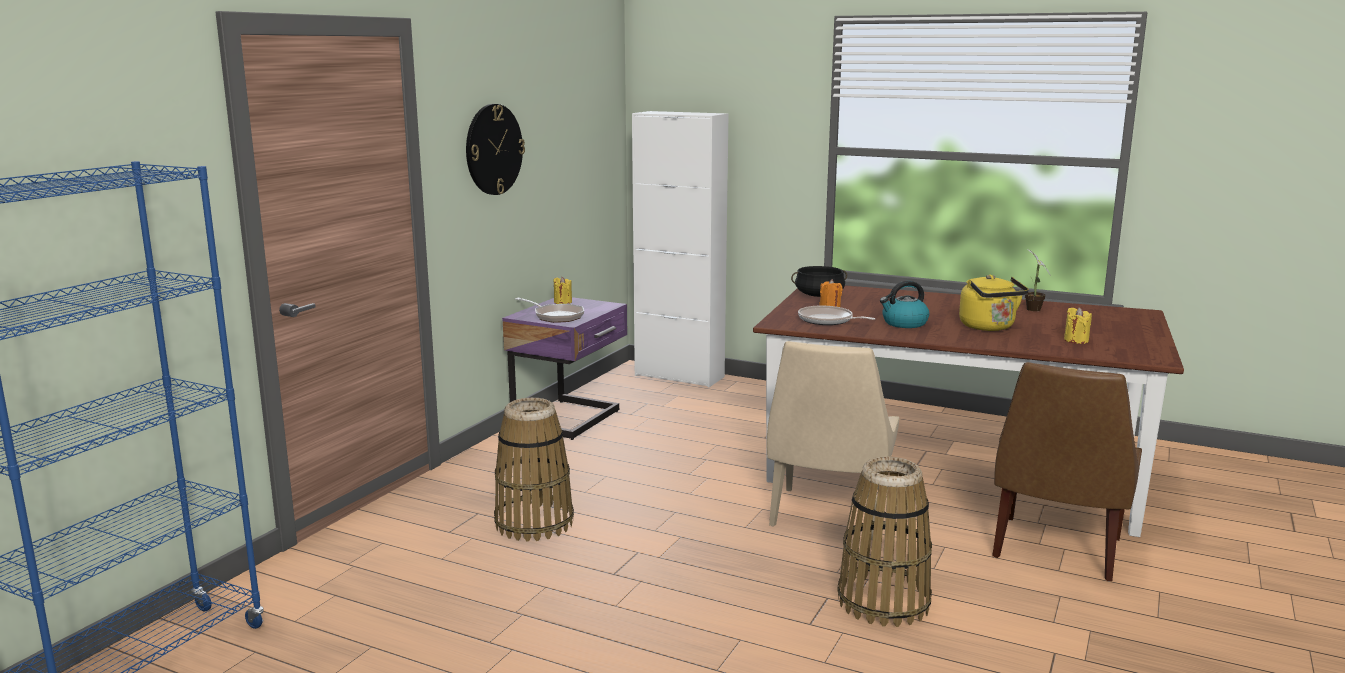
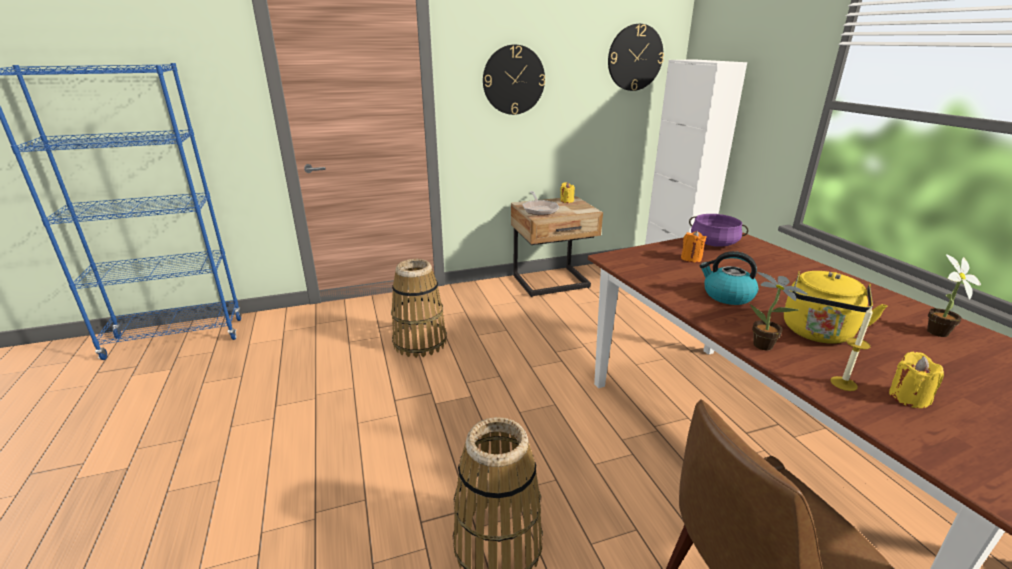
camera: 45 degrees right, 10 degrees up
(570, 420) = (552, 283): purple nightstand -> beige nightstand
(590, 112) = (635, 58): none -> wall clock
(819, 295) = (714, 243): black cooking pot -> purple cooking pot
(827, 516) = (589, 437): beige chair -> none
(828, 321) = (660, 269): frying pan -> none
(981, 341) = (765, 347): none -> potted plant
(1044, 344) = (843, 383): none -> candle

